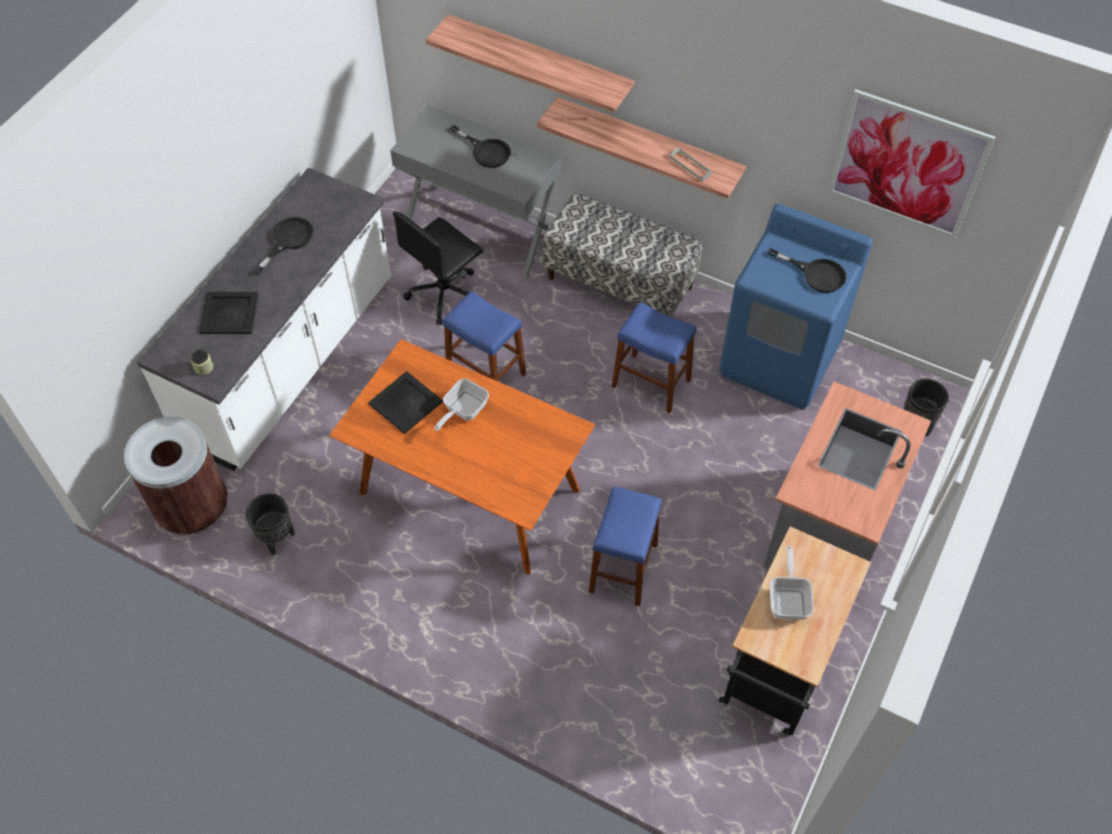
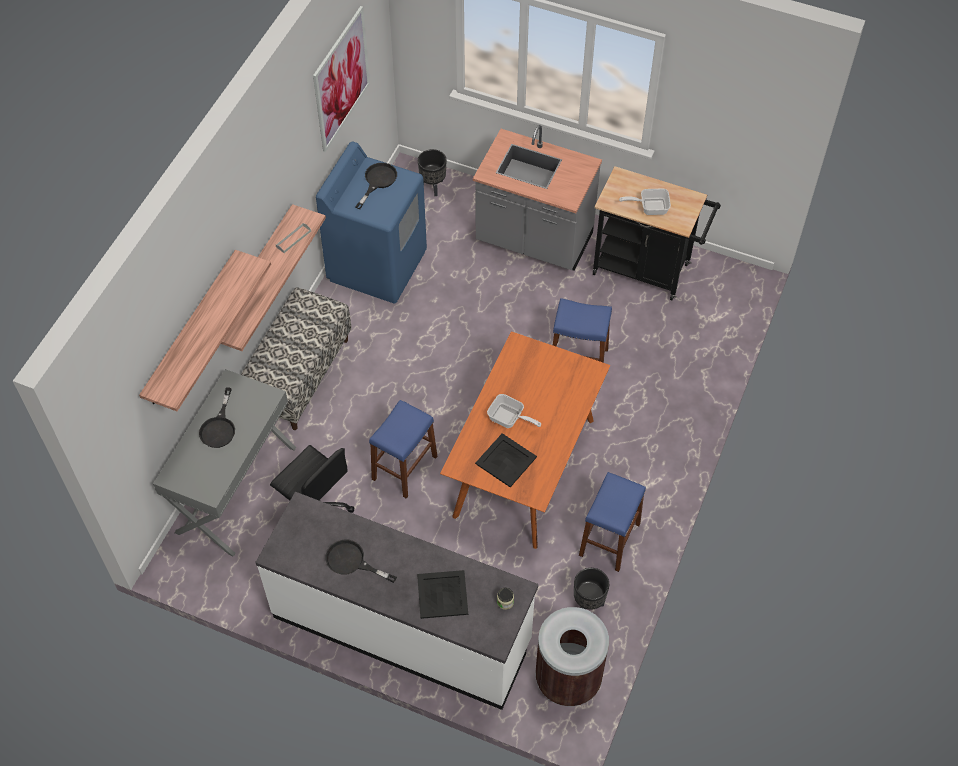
camera: 95 degrees left, 0 degrees up
(486, 151) = (219, 427): black frying pan -> black frying pan turned 150 degrees clockwise
(651, 383) = (406, 349): blue stool -> blue stool (609, 539)

